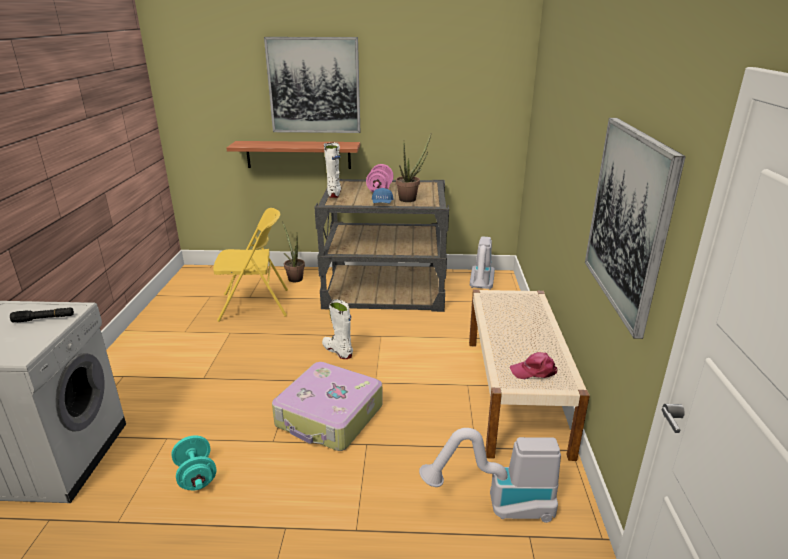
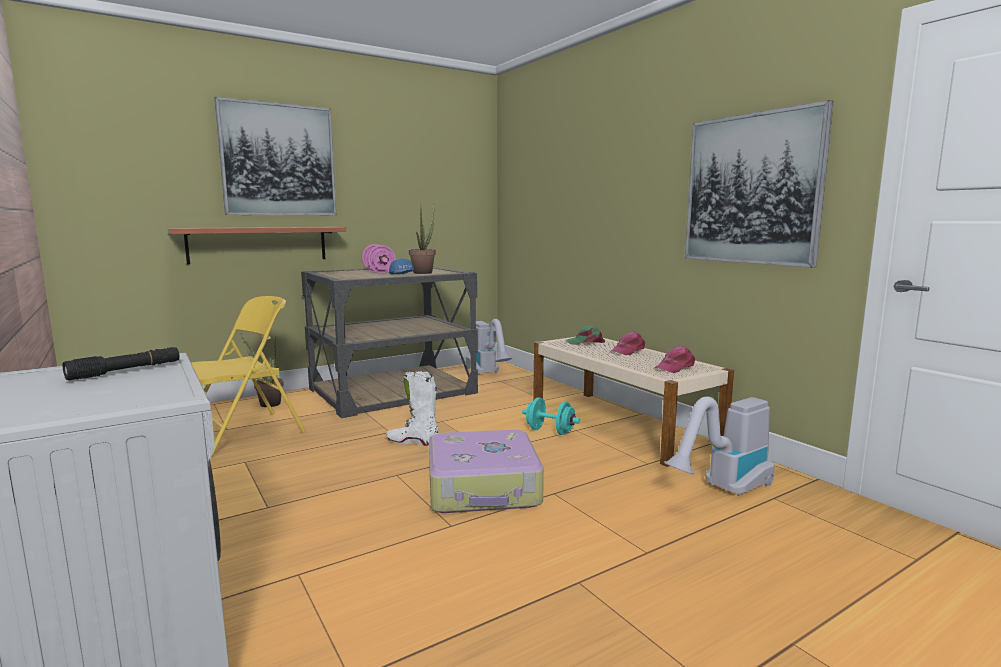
camera: 35 degrees left, 15 degrees down
(196, 476) = (400, 588): turquoise dumbbell -> turquoise dumbbell (550, 431)
(334, 193) = (334, 275): white boot -> none
(516, 304) = (586, 342): none -> green cap
(533, 330) = (628, 351): none -> pink cap

